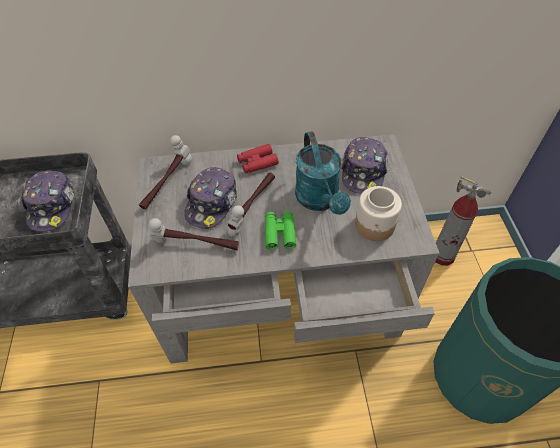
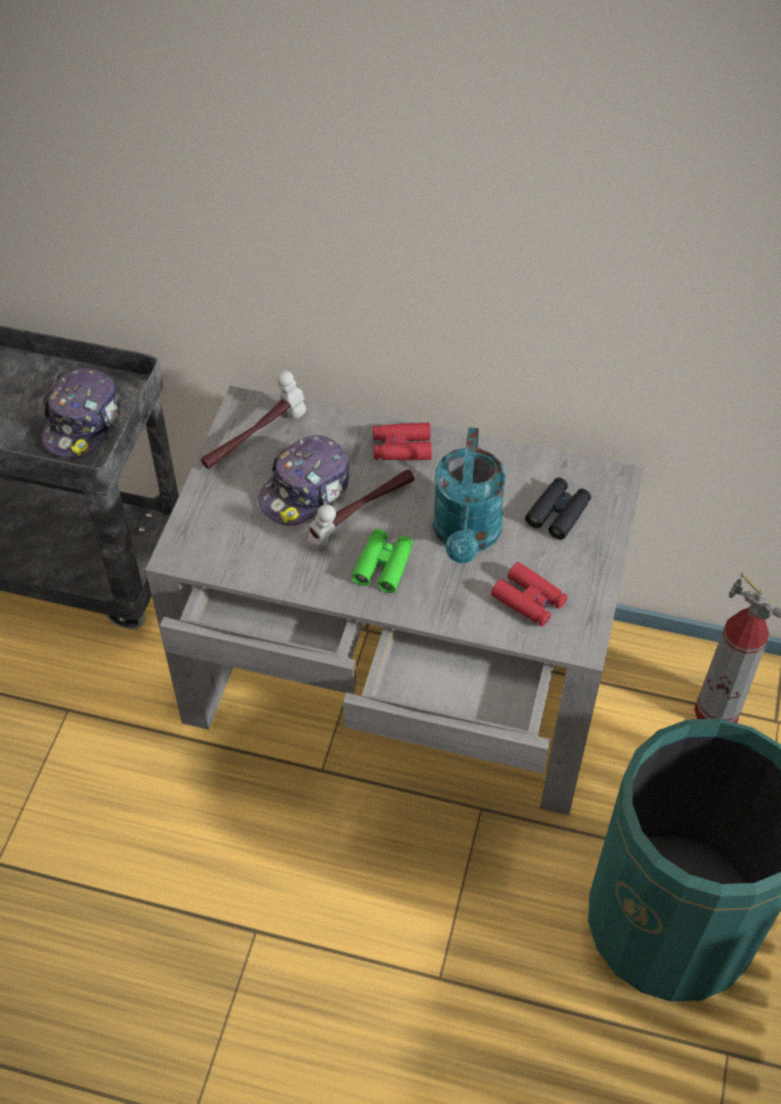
camera: 20 degrees right, 0 degrees up
(195, 245) = (257, 543): hammer -> none
(363, 171) = (558, 513): cap -> black binoculars
(375, 225) = (529, 600): jar -> red binoculars

